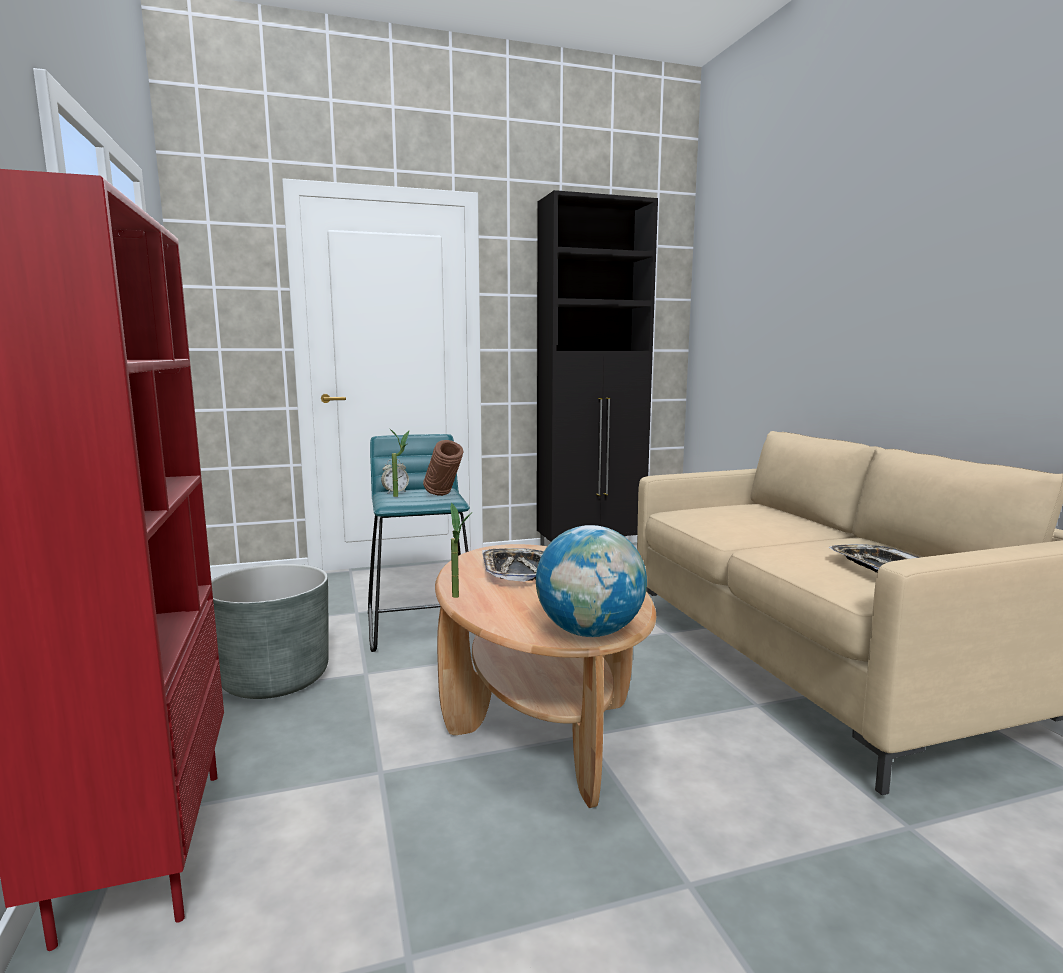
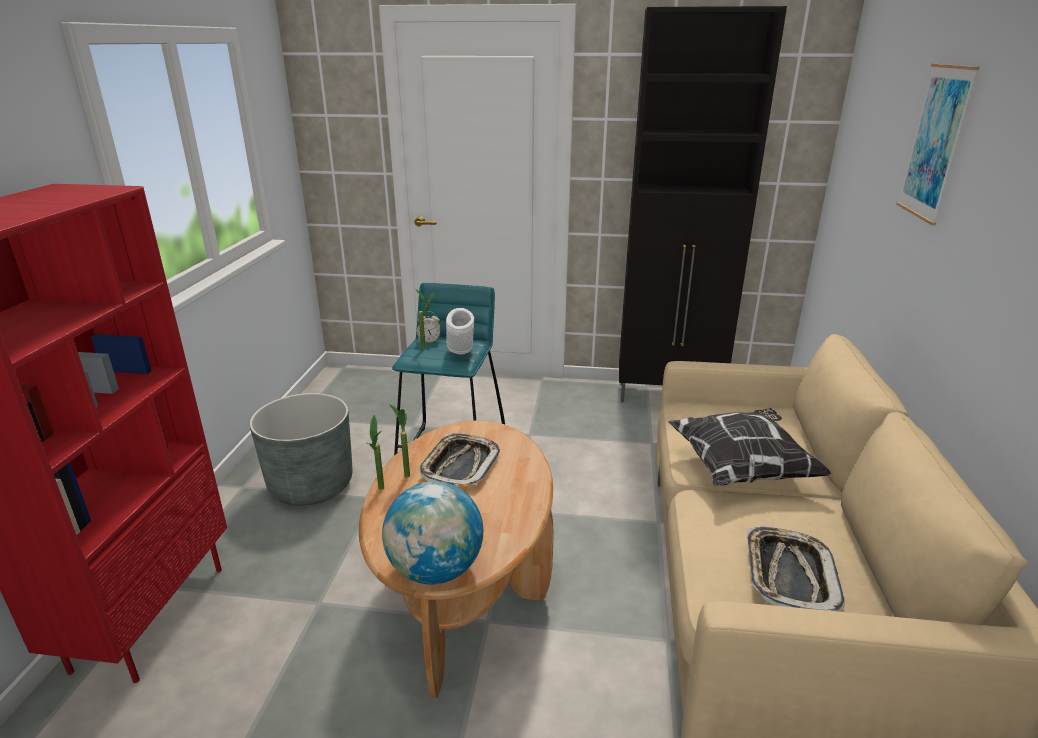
camera: 25 degrees right, 15 degrees up
(443, 496) = (461, 356): brown vase -> white vase
(466, 584) = (404, 473): none -> potted plant
(764, 531) = (741, 468): none -> pillow
(818, 270) = (935, 143): none -> picture

